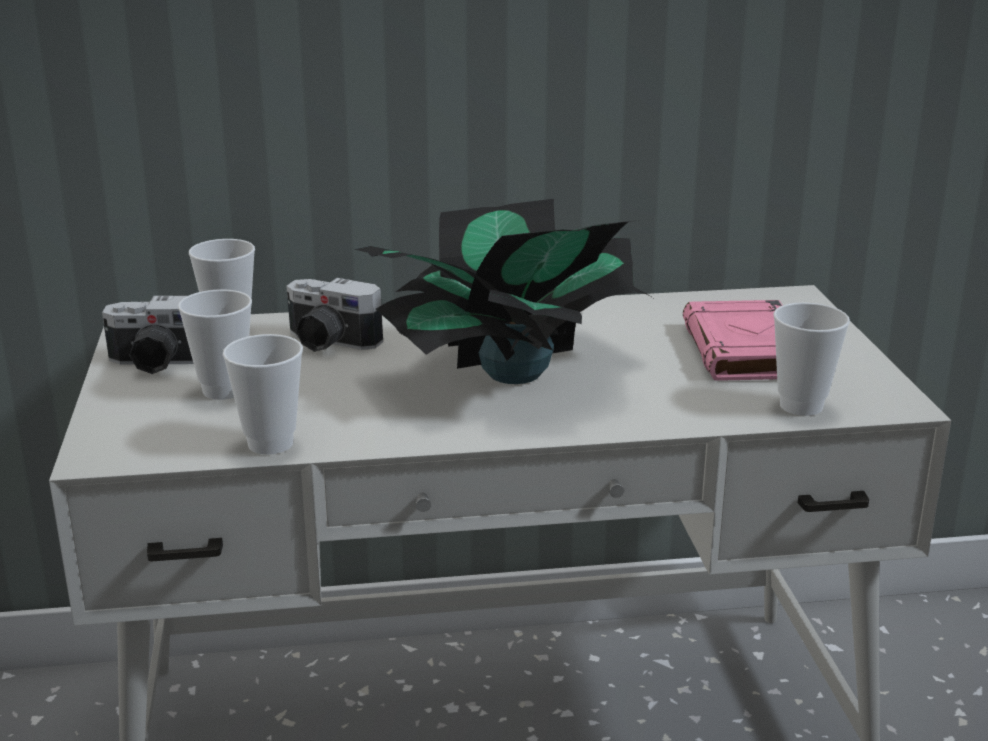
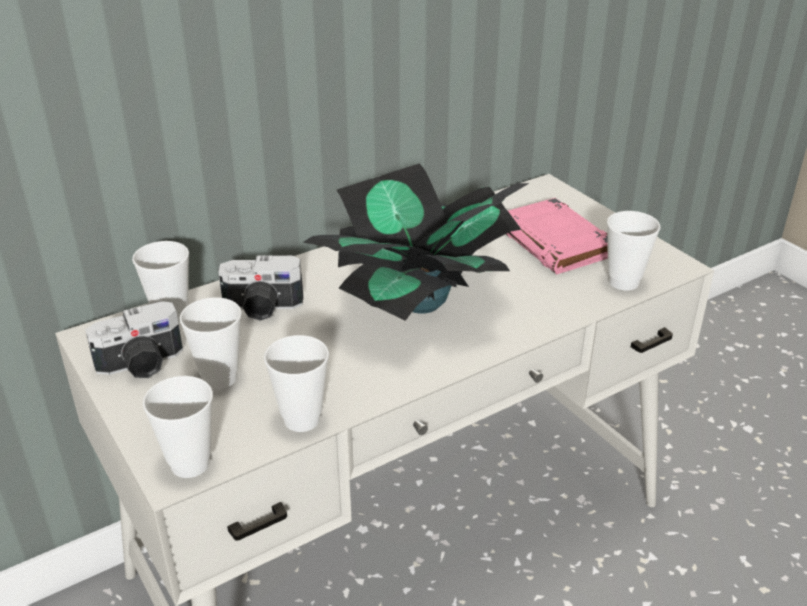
camera: 25 degrees left, 10 degrees up
(121, 452) = (190, 464): none -> cup

